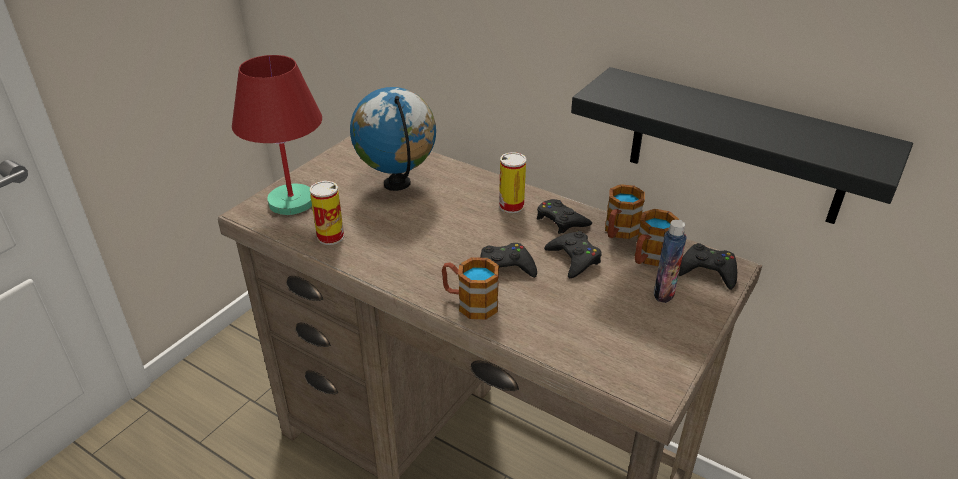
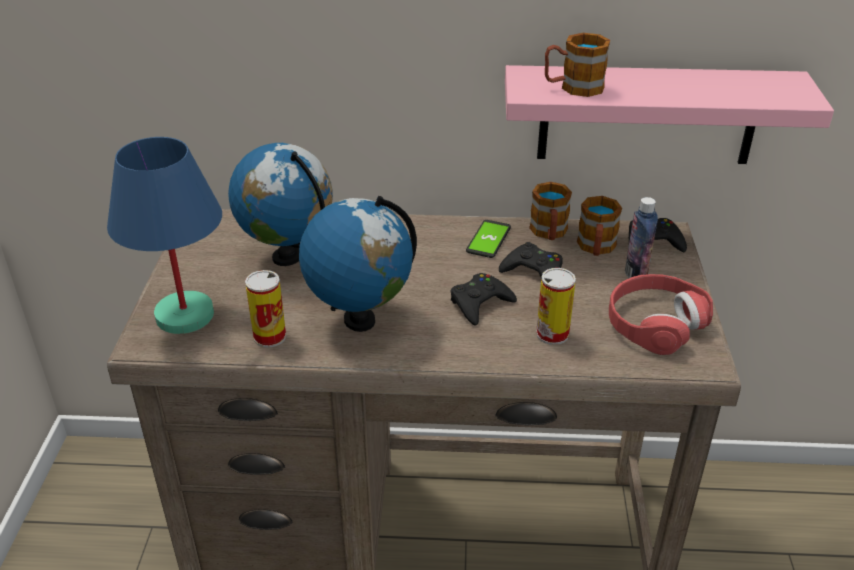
camera: 30 degrees left, 0 degrees up
(292, 203) = (186, 316): red table lamp -> blue table lamp
(402, 247) = (359, 320): none -> globe
(470, 303) = (479, 348): mug -> mug (573, 87)
(511, 206) = (428, 241): can -> can (552, 334)
(561, 220) = (488, 240): black game controller -> phone
(640, 340) = (655, 323): none -> red headphones
(737, 147) = (648, 115): black shelf -> pink shelf

